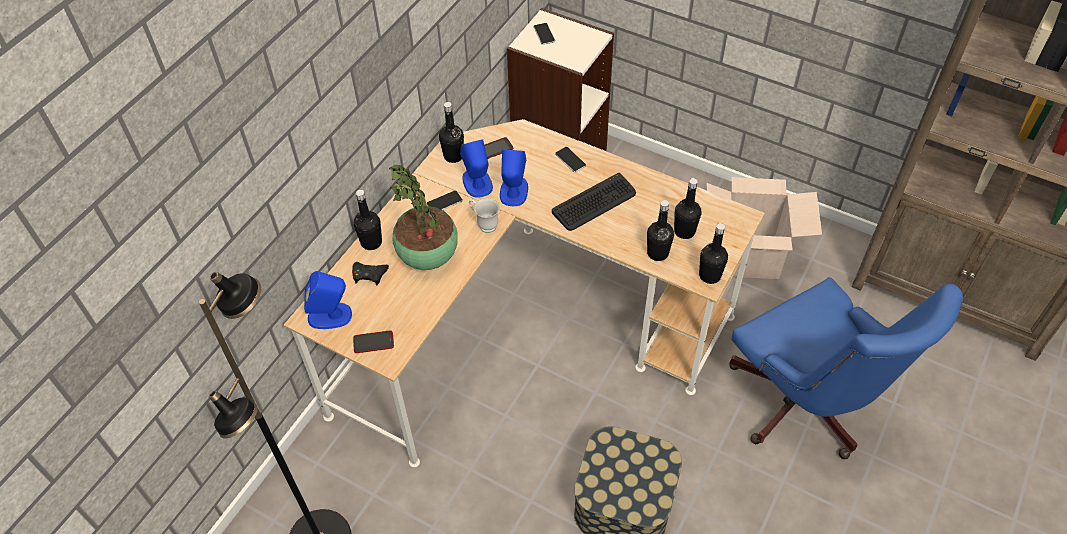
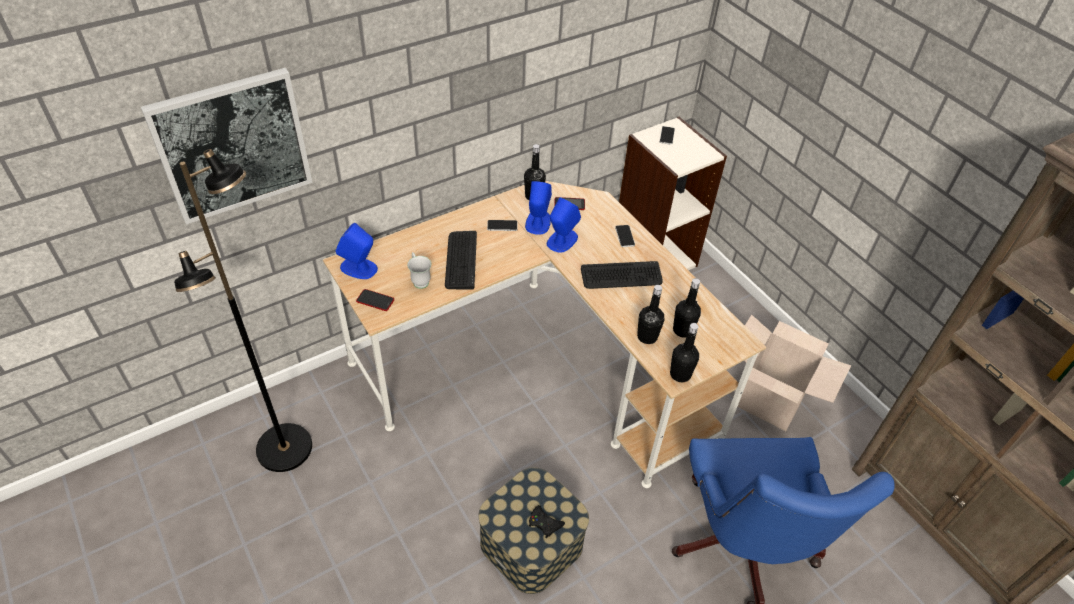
camera: 25 degrees right, 5 degrees down
(181, 251) = (232, 145): none -> picture
(369, 274) = (408, 252): black game controller -> black game controller (544, 523)
(371, 242) = (427, 230): black bottle -> none
(429, 258) = (461, 260): potted plant -> keyboard
(484, 224) = (521, 254): white mug -> white mug (419, 280)

